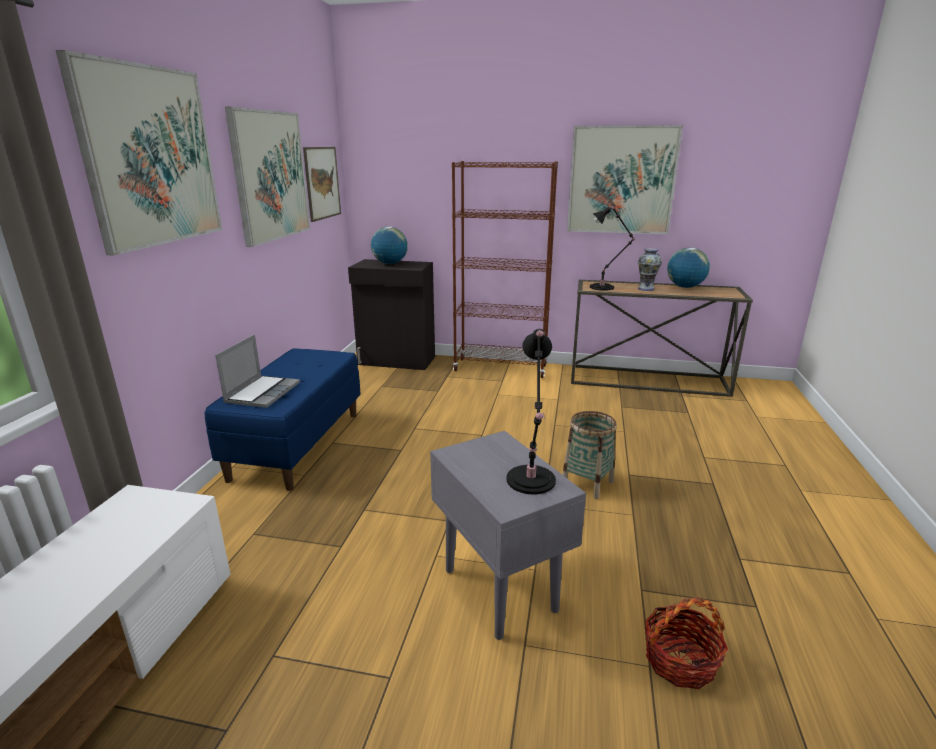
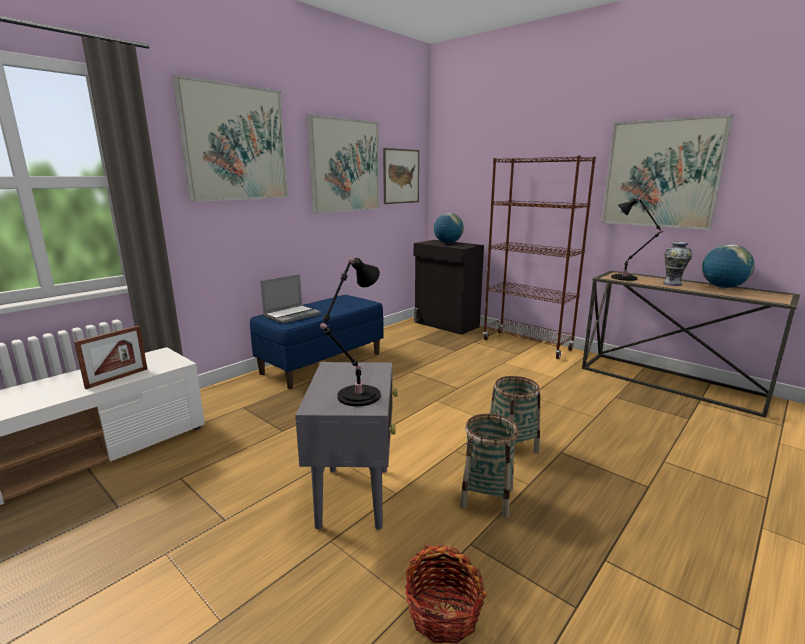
camera: 30 degrees right, 5 degrees down
(119, 555) = (117, 378): none -> picture frame
(614, 541) = (487, 498): none -> basket

